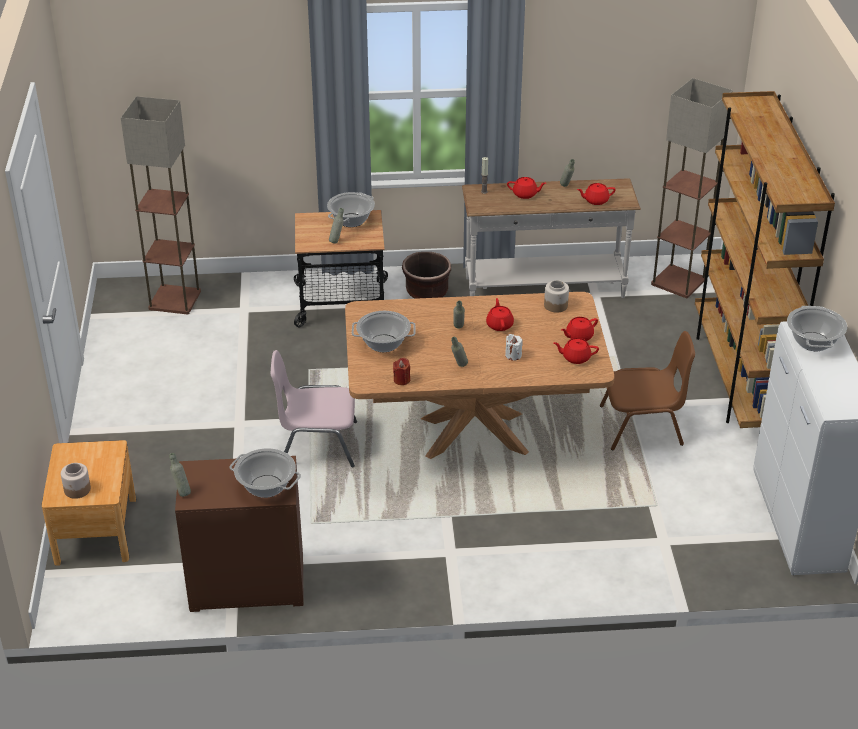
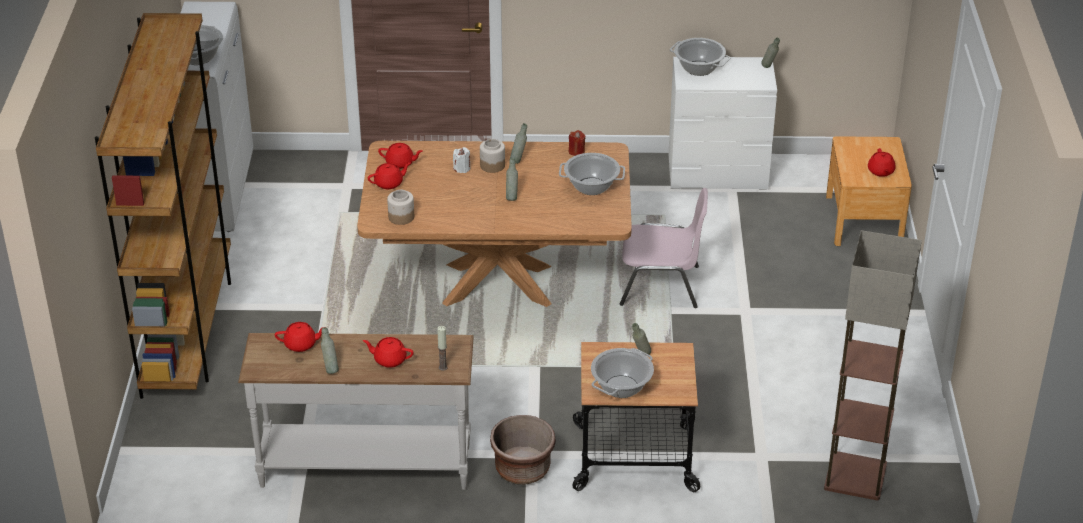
camera: 175 degrees left, 0 degrees up
(77, 490) = (872, 147): jar -> jar (492, 165)
(246, 584) = (718, 173): brown dresser -> white dresser
(499, 325) = (467, 199): red teapot -> red teapot (880, 171)
(643, 426) = (319, 284): brown chair -> none
(679, 282) = (185, 465): floor lamp -> none

